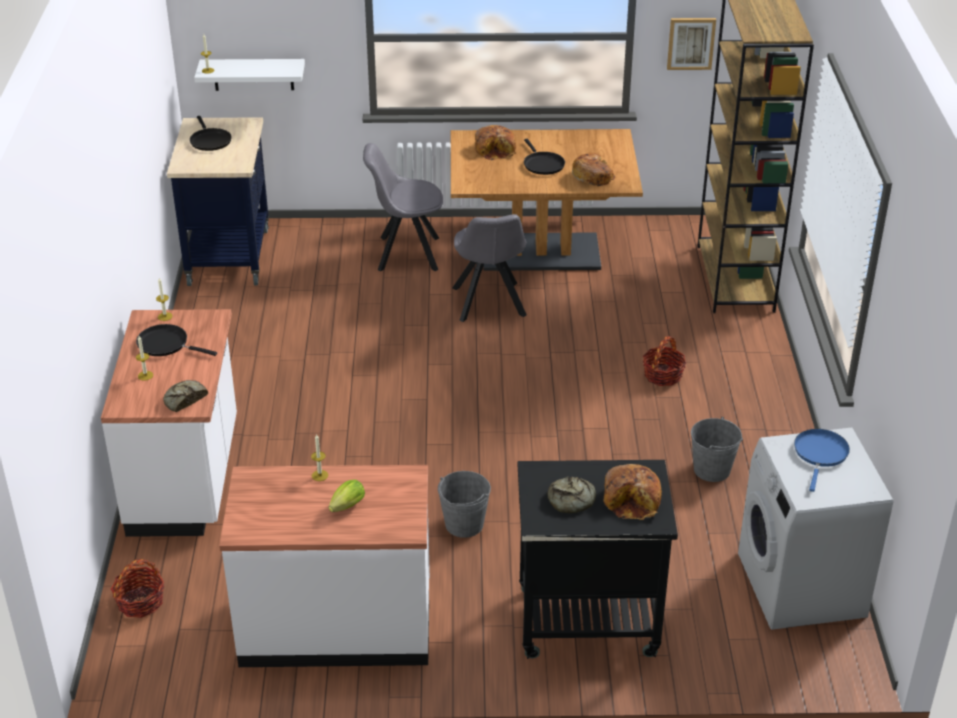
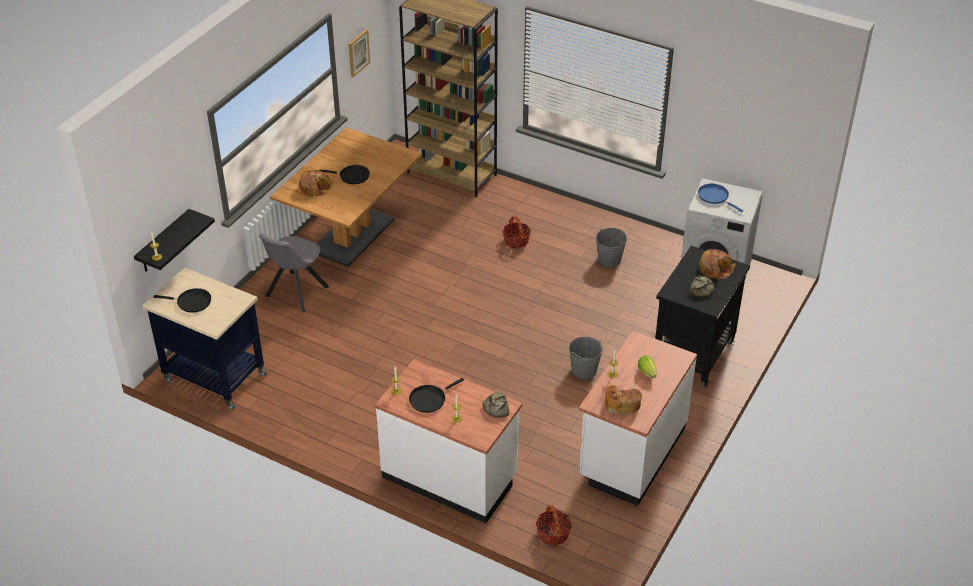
camera: 60 degrees left, 5 degrees up
(253, 74) = (163, 242): white shelf -> black shelf
(489, 303) = (385, 278): grey chair -> none
(593, 176) = (386, 162): bread -> bread (622, 403)

